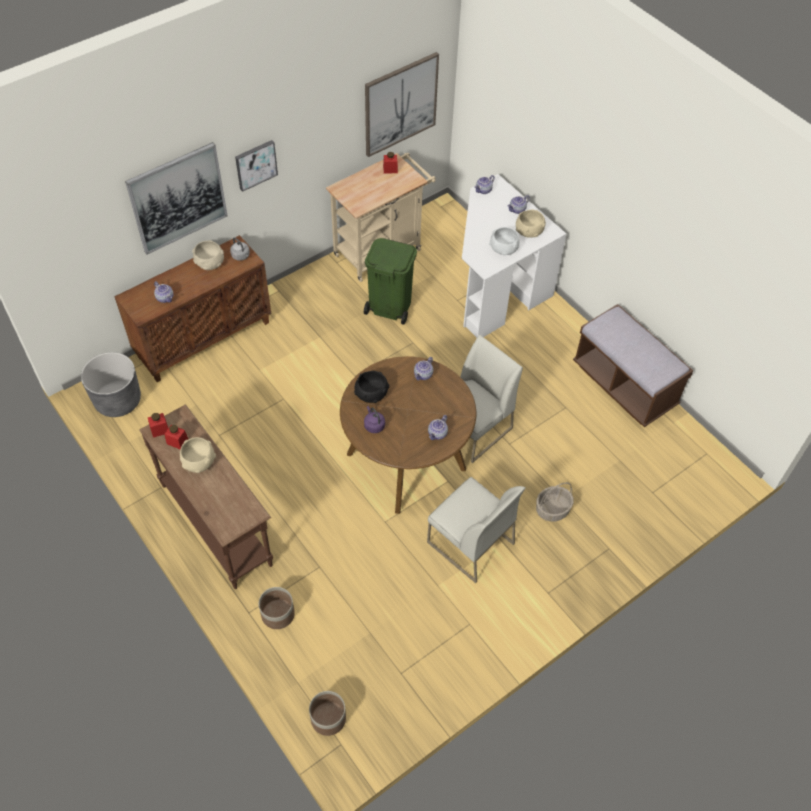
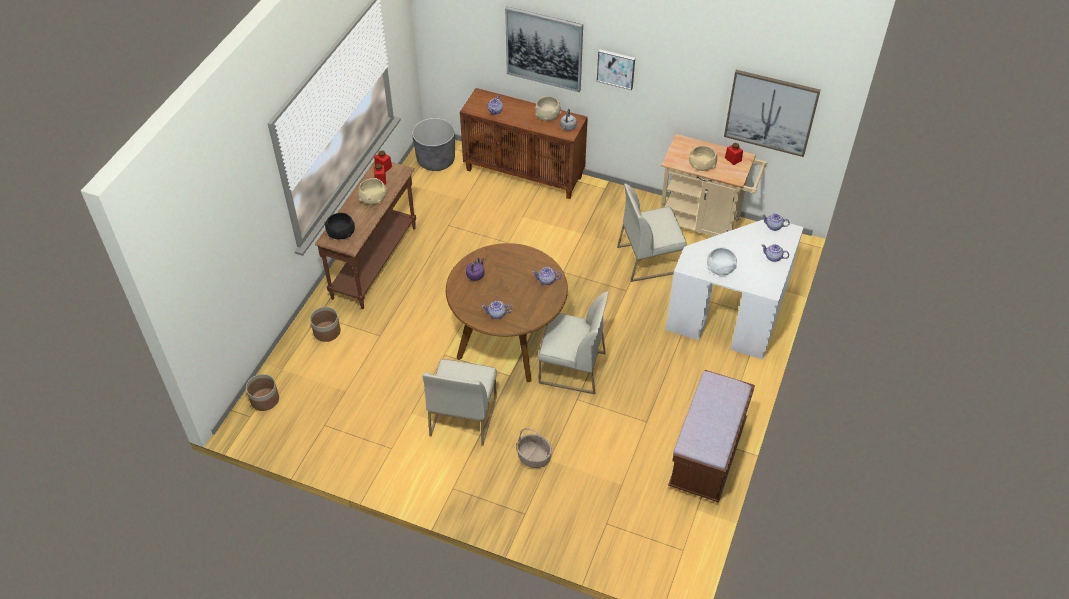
camera: 60 degrees right, 5 degrees down
(371, 393) = (504, 259): black bowl -> black bowl (340, 232)
(389, 307) = (649, 259): green trash can -> white chair
(529, 230) = (756, 275): beige bowl -> beige bowl (701, 165)

